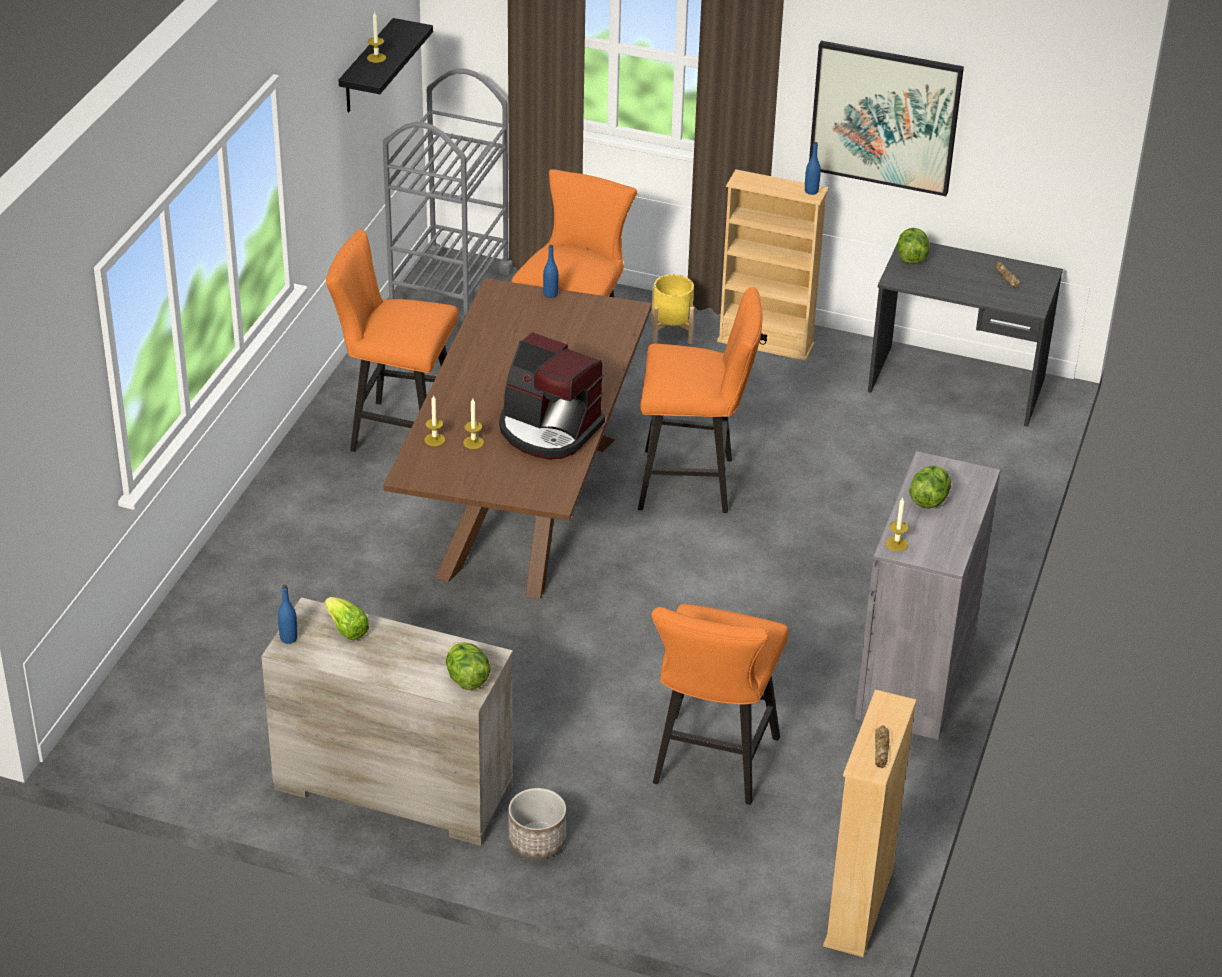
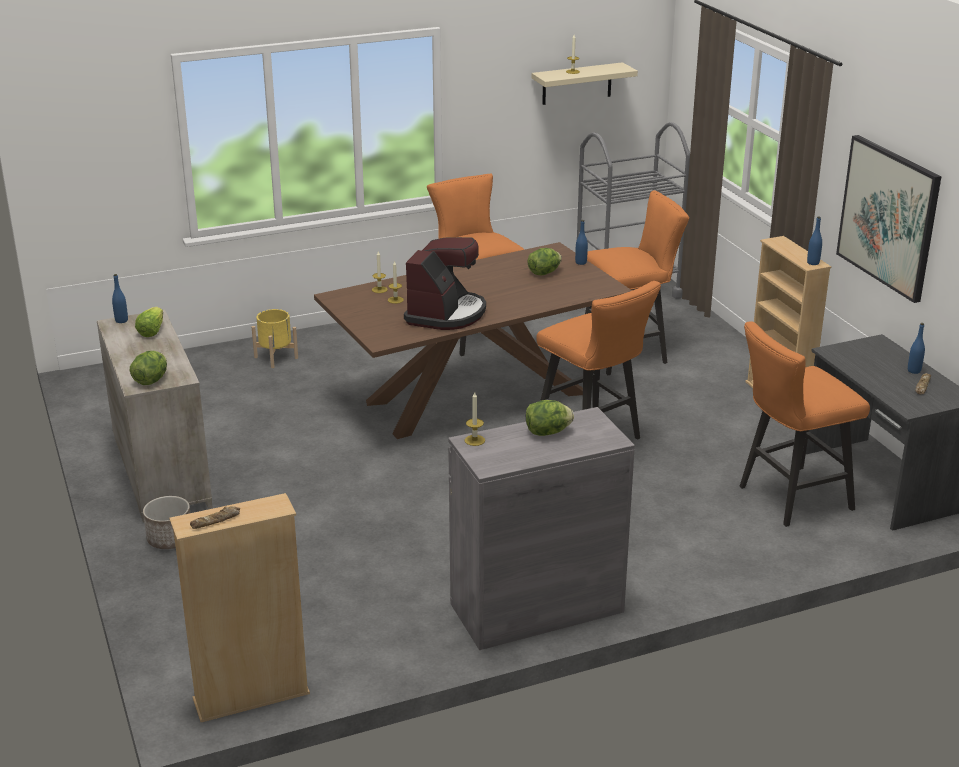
camera: 50 degrees right, 10 degrees down
(367, 68) = (577, 84): black shelf -> beige shelf
(548, 430) = (446, 314): coffee machine -> coffee machine turned 150 degrees counterclockwise
(671, 332) = (724, 365): yellow planter -> yellow planter (276, 357)
(711, 766) = (322, 569): orange stool -> orange stool (788, 499)
(911, 258) = (866, 346): lettuce -> lettuce (544, 273)
(978, 264) = (914, 371): none -> blue bottle

